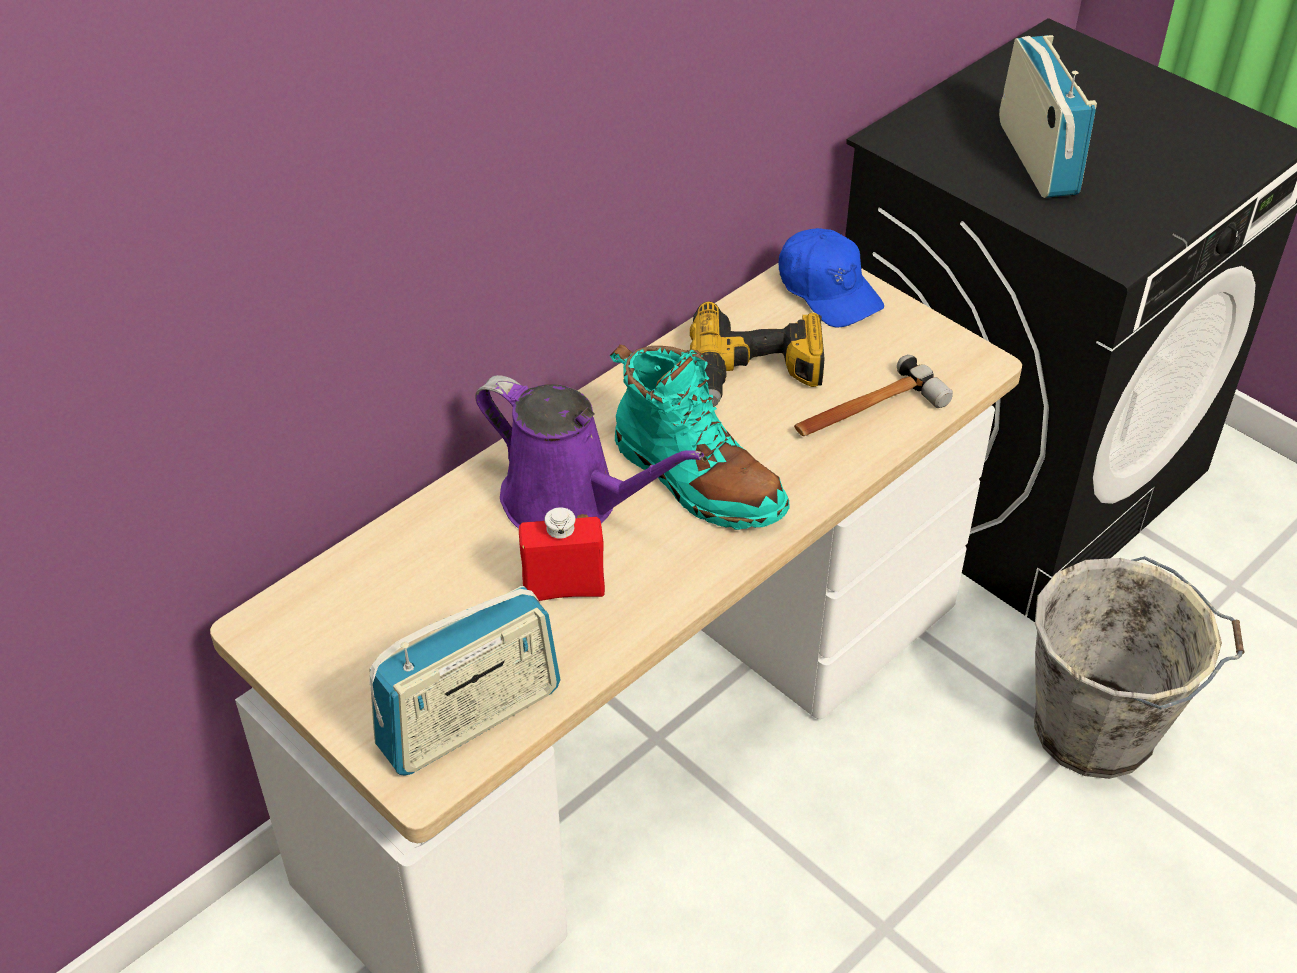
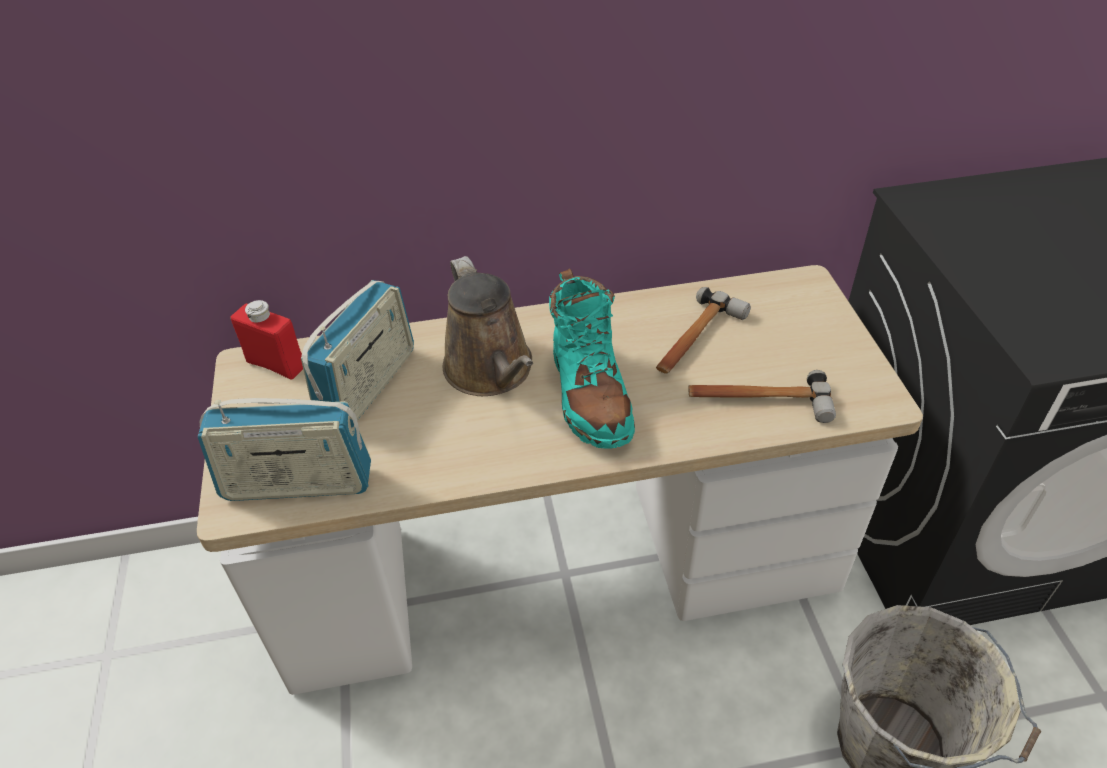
camera: 35 degrees right, 0 degrees up
(563, 589) = (434, 427): red bottle -> red bottle (276, 364)
(570, 502) = (491, 371): purple watering can -> brown watering can
(755, 375) = (696, 339): power drill -> hammer
(828, 290) = (804, 302): blue cap -> none
(1037, 158) = (1031, 253): radio -> radio (368, 386)

